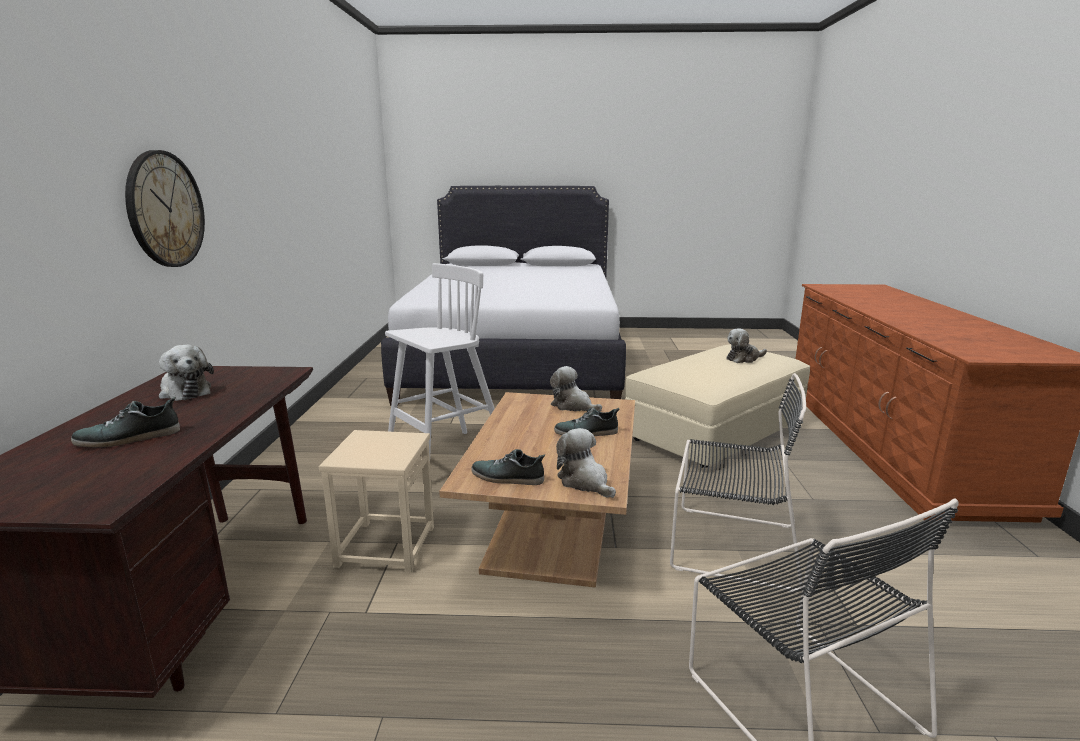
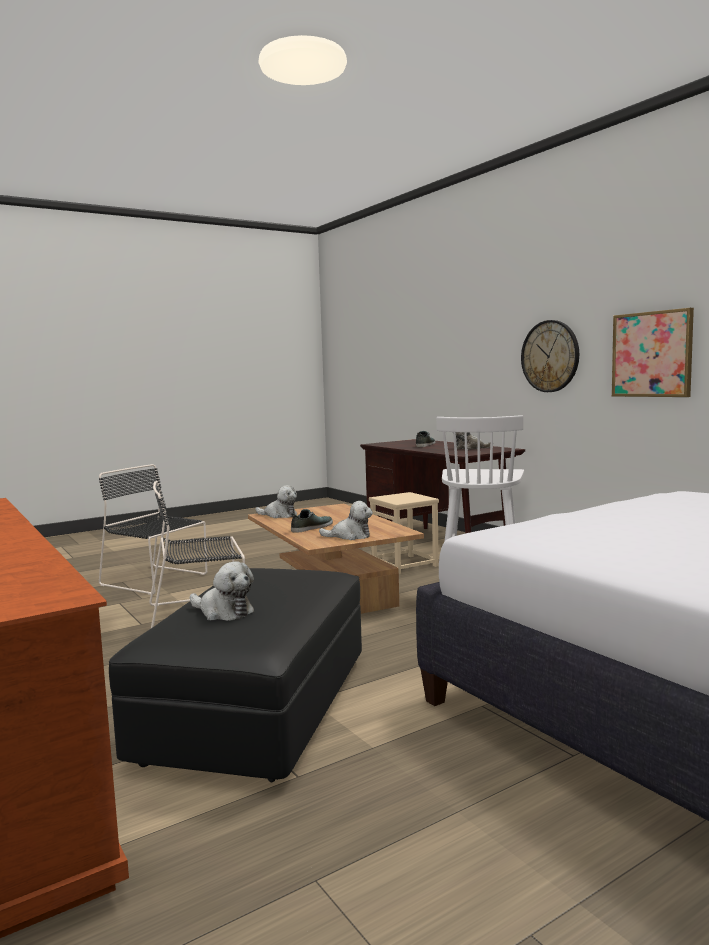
camera: 145 degrees right, 10 degrees down
(252, 205) = (652, 354): none -> picture
(507, 477) = (321, 510): shoe -> none
(715, 431) = (258, 707): beige ottoman -> black ottoman
(743, 359) = (223, 612): plush toy -> plush toy turned 90 degrees clockwise

